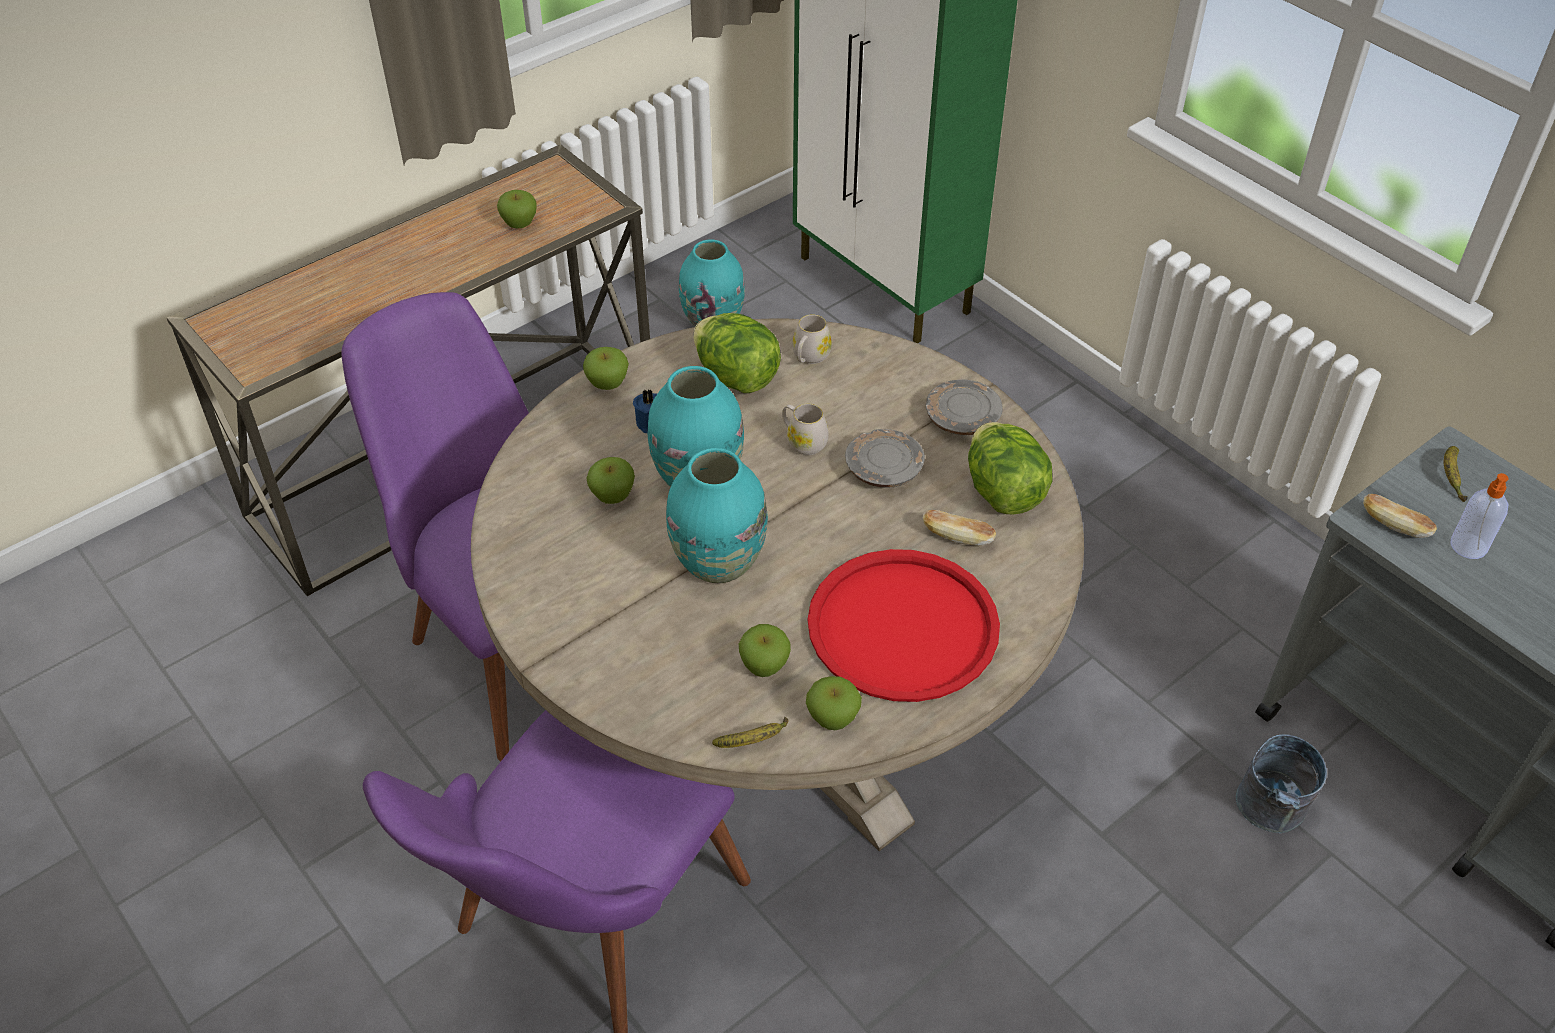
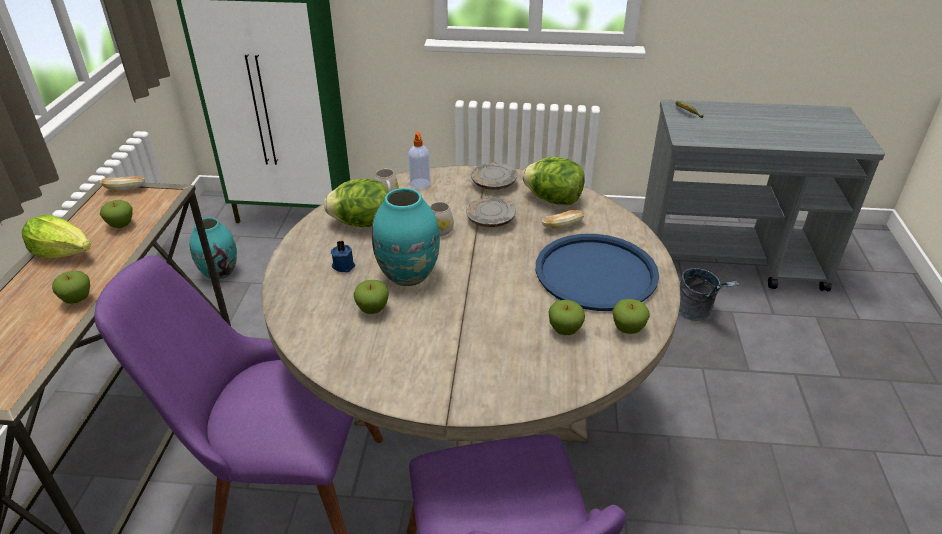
camera: 45 degrees left, 10 degrees down
(438, 230) = (64, 253): none -> lettuce
(607, 384) = (293, 263): apple -> apple (77, 299)
(718, 564) = (474, 303): turquoise vase -> none
(754, 741) = (611, 364): banana -> none
(902, 627) = (596, 273): red tray -> blue tray
(1394, 525) = (695, 135): bread -> bread (125, 189)
(1468, 547) = (725, 129): soap dispenser -> soap dispenser (420, 184)

